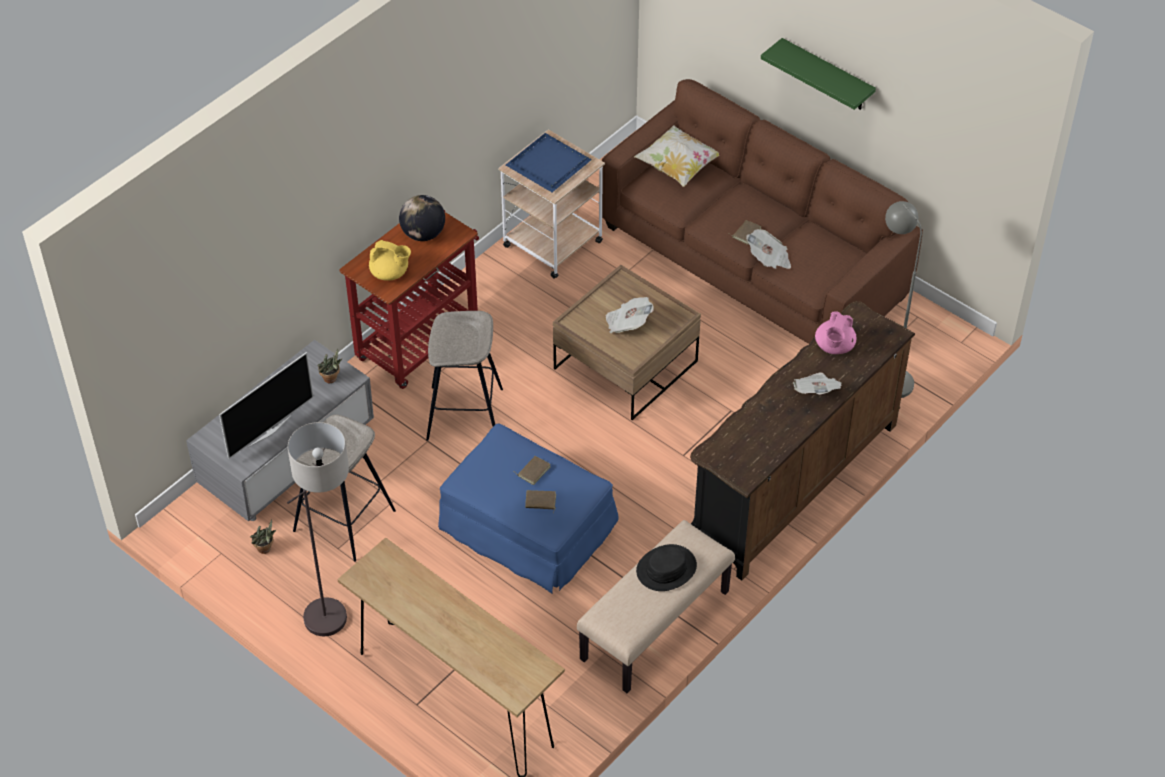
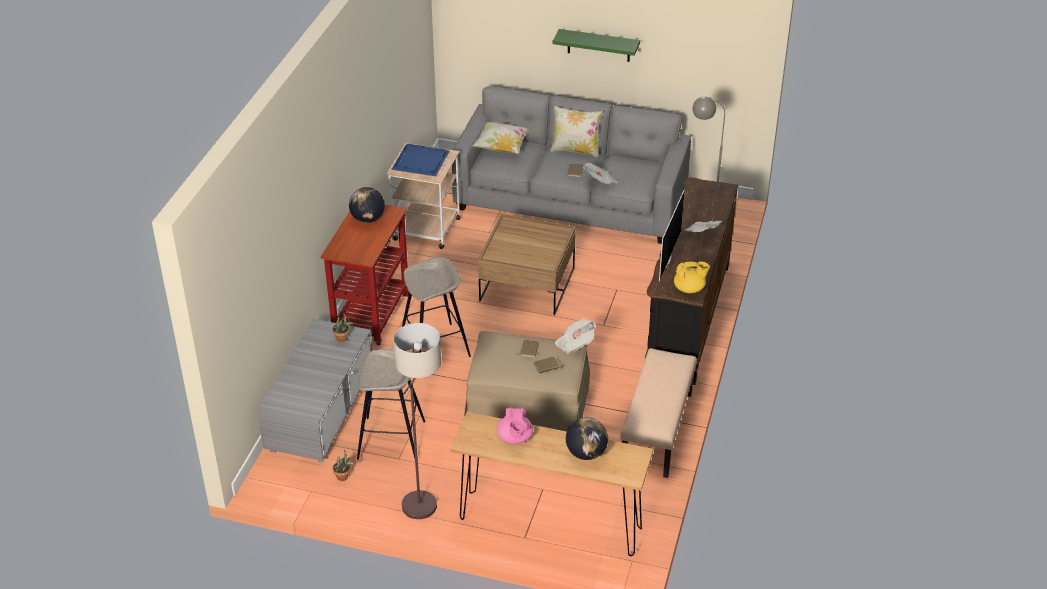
camera: 25 degrees left, 10 degrees down
(269, 431) = (317, 384): television -> television (666, 260)
(390, 273) = (360, 248): yellow teapot -> yellow teapot (689, 289)
(484, 645) = (586, 453): none -> globe
(527, 528) = (528, 401): blue ottoman -> beige ottoman
(628, 323) = (530, 246): newspaper -> newspaper (575, 344)
(666, 569) = (661, 379): black hat -> none
(753, 262) = (570, 202): brown sofa -> grey sofa
(769, 200) = (575, 150): none -> pillow
(834, 347) = (694, 205): pink teapot -> pink teapot (515, 438)

